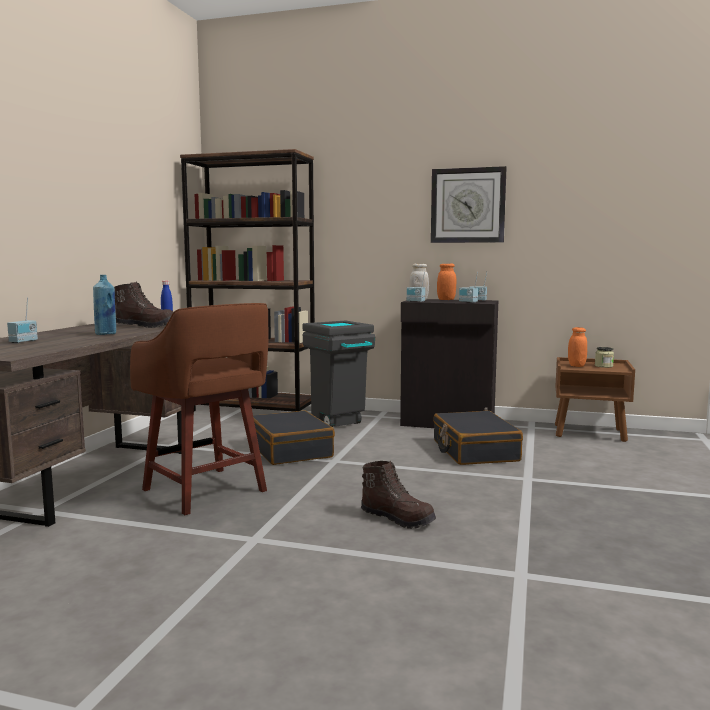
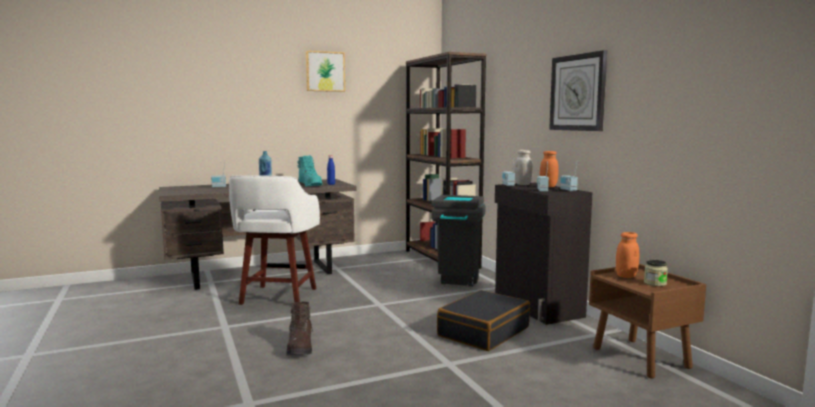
camera: 50 degrees right, 0 degrees up
(103, 155) = (325, 71): none -> picture
(146, 326) = (310, 185): brown boot -> turquoise boot
(207, 491) = (278, 297): brown stool -> white stool
(291, 450) = (378, 290): black suitcase -> none

